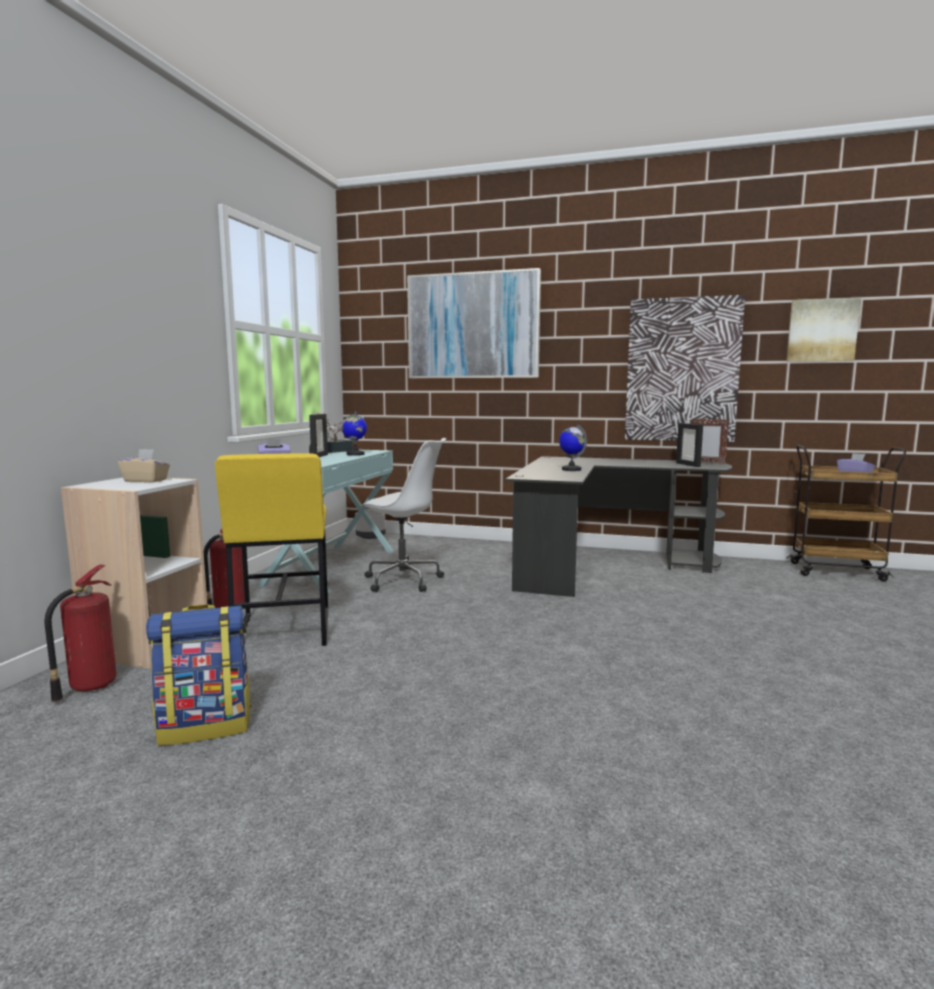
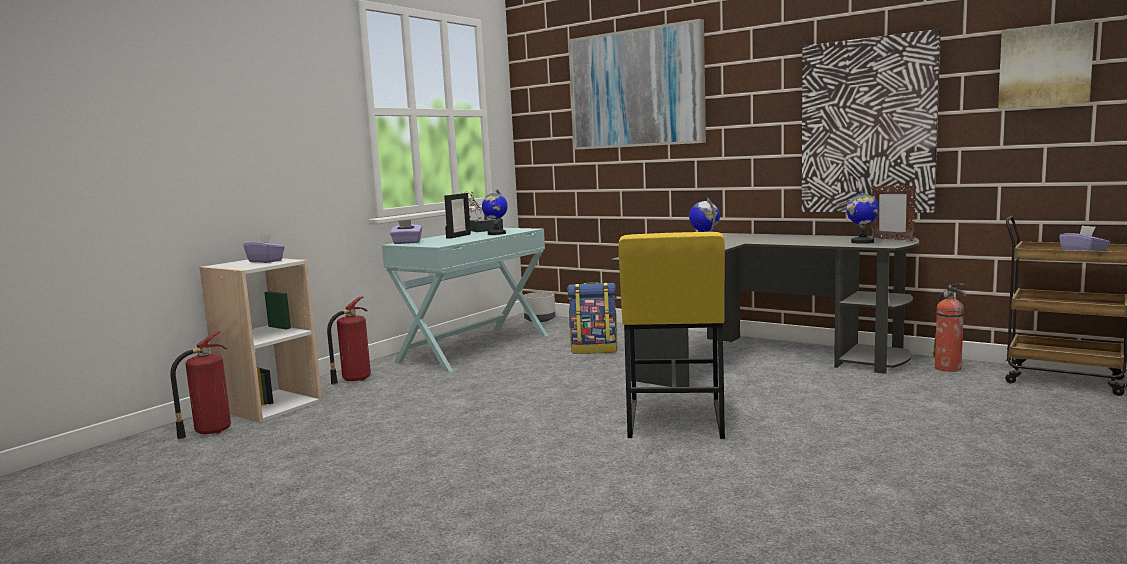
camera: 20 degrees right, 0 degrees up
(146, 481) = (266, 261): beige tissue box -> purple tissue box
(206, 726) = (267, 467): backpack -> backpack (594, 349)
(283, 631) = (382, 402): yellow stool -> yellow stool (675, 421)
(405, 581) = (530, 365): white office chair -> none
(688, 465) = (862, 242): picture frame -> globe
(750, 566) = (948, 368): none -> fire extinguisher

